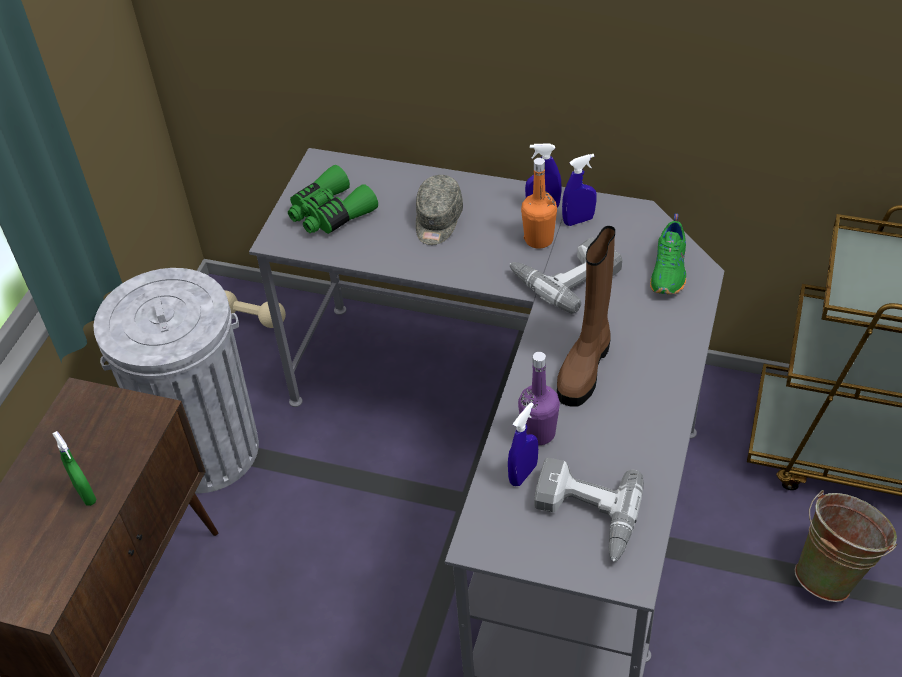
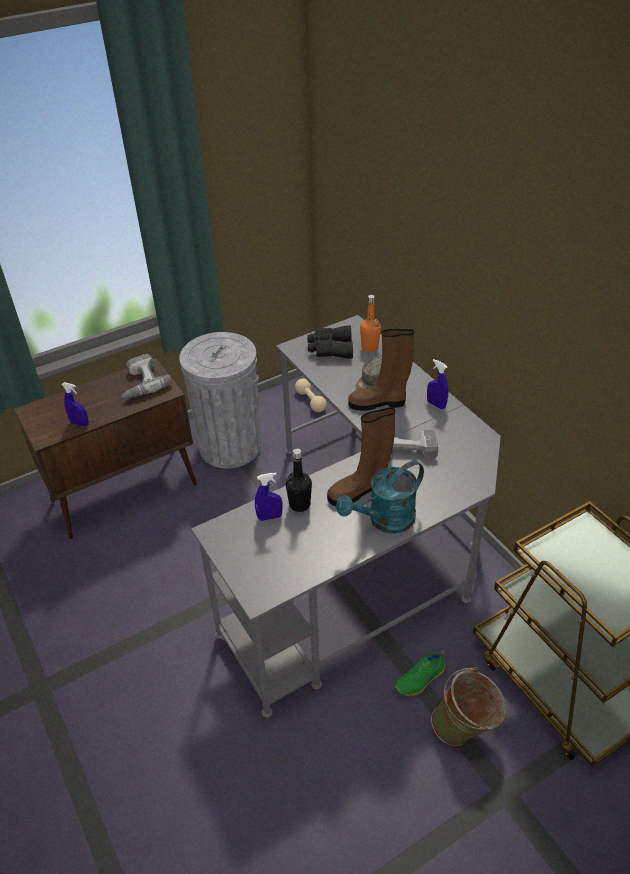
camera: 40 degrees right, 5 degrees down
(85, 494) = (107, 407): green spray bottle -> none
(330, 213) = (330, 349): green binoculars -> black binoculars
(476, 246) = (379, 403): none -> brown boot
(538, 433) = (299, 504): purple bottle -> black bottle
(539, 239) = (414, 418): orange bottle -> orange bottle (369, 347)
(578, 220) = (446, 421): blue spray bottle -> blue spray bottle (80, 423)
(585, 516) = (273, 555): power drill -> power drill (140, 383)
(654, 382) = (385, 521): none -> turquoise watering can
(670, 271) = (463, 474): green shoe -> green shoe (420, 680)

